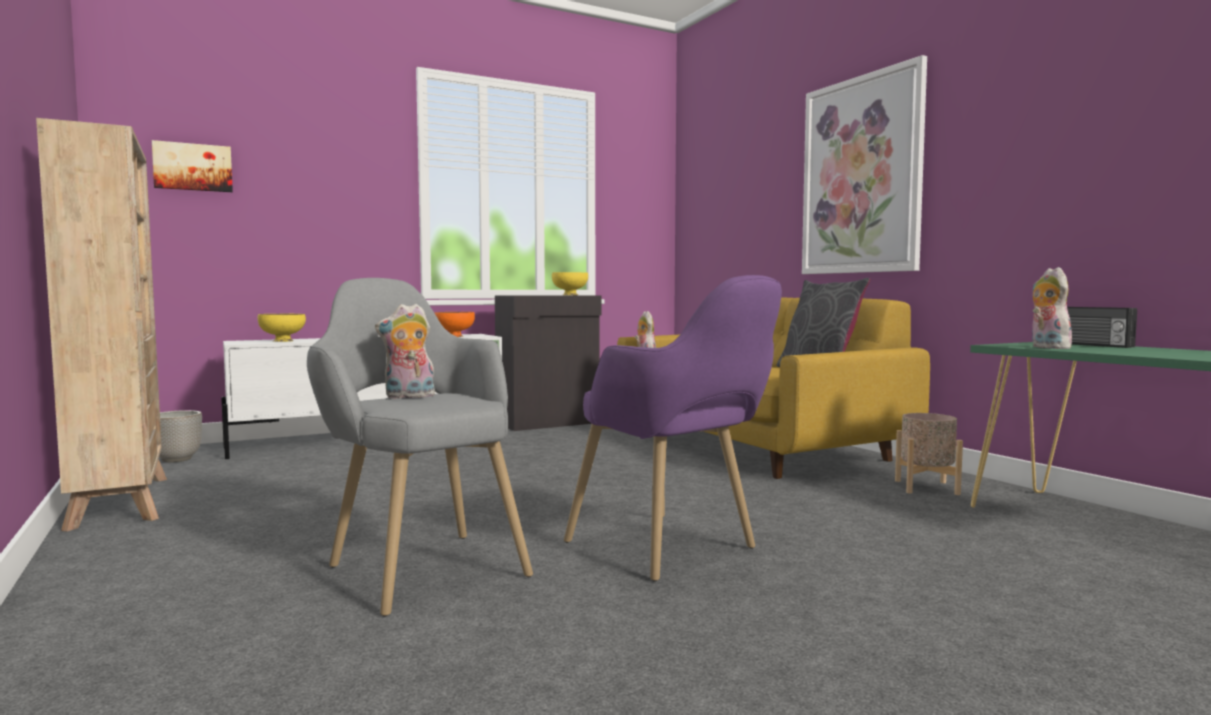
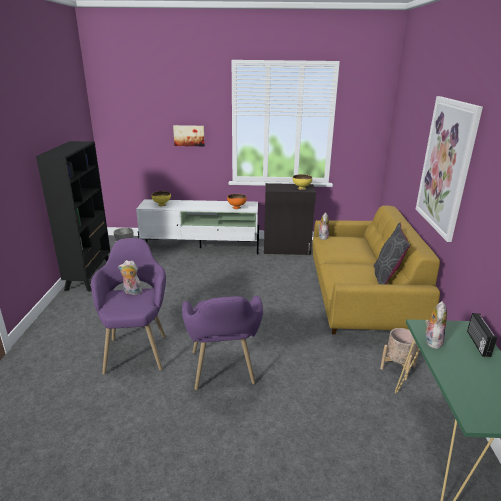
camera: 30 degrees right, 20 degrees up
(121, 502) = (90, 275): beige bookcase -> black bookcase
(193, 167) = (131, 121): picture -> picture (189, 135)
(418, 563) = (137, 348): grey armchair -> purple armchair

